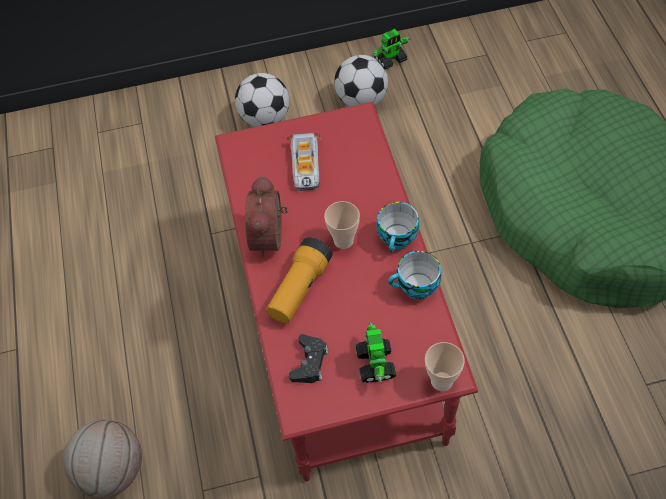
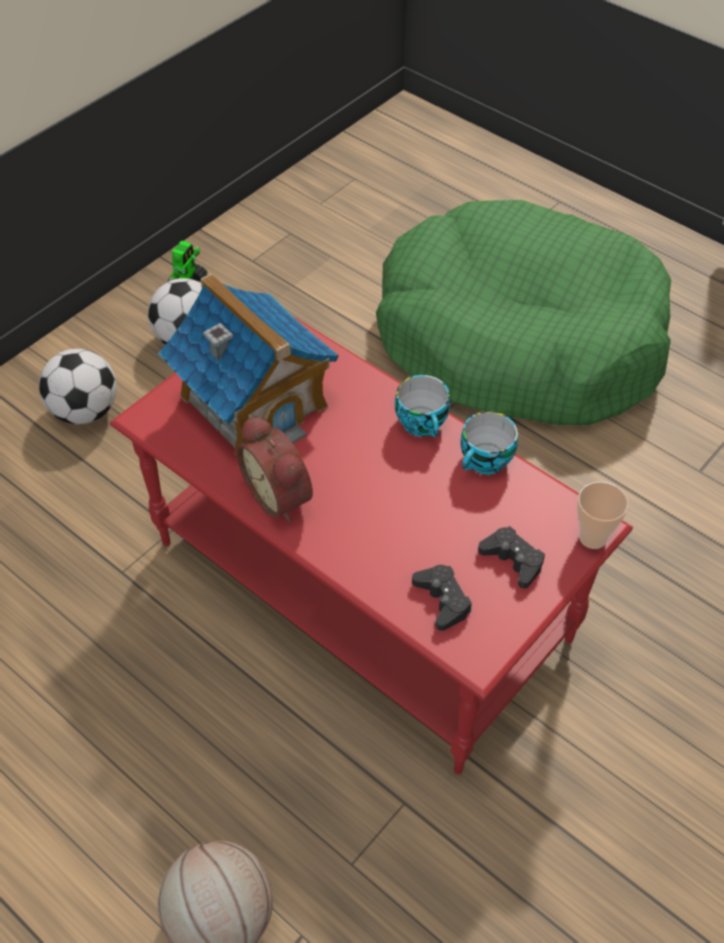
camera: 40 degrees left, 5 degrees down
(299, 289) = (363, 531): flashlight -> none
(305, 166) = (253, 401): toy car -> toy house
(343, 240) = (366, 456): cup -> none
(375, 364) = (513, 560): toy robot -> black game controller

